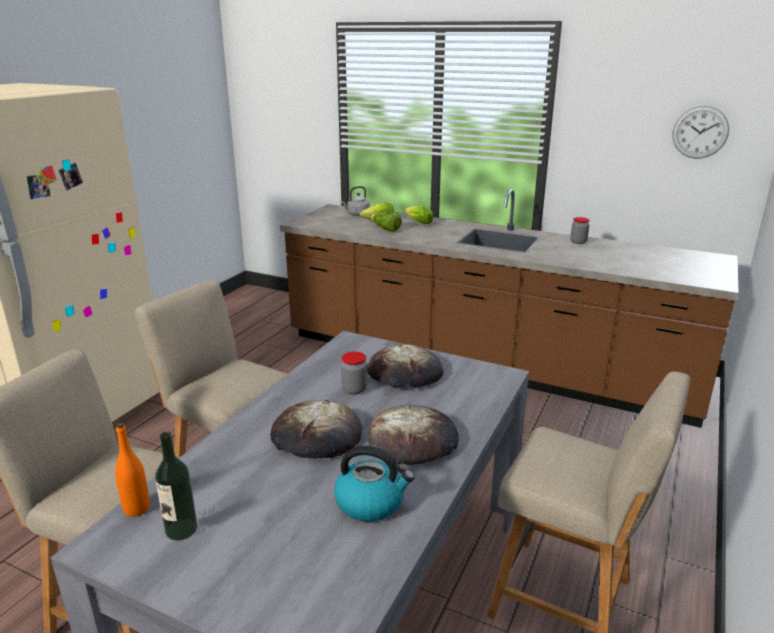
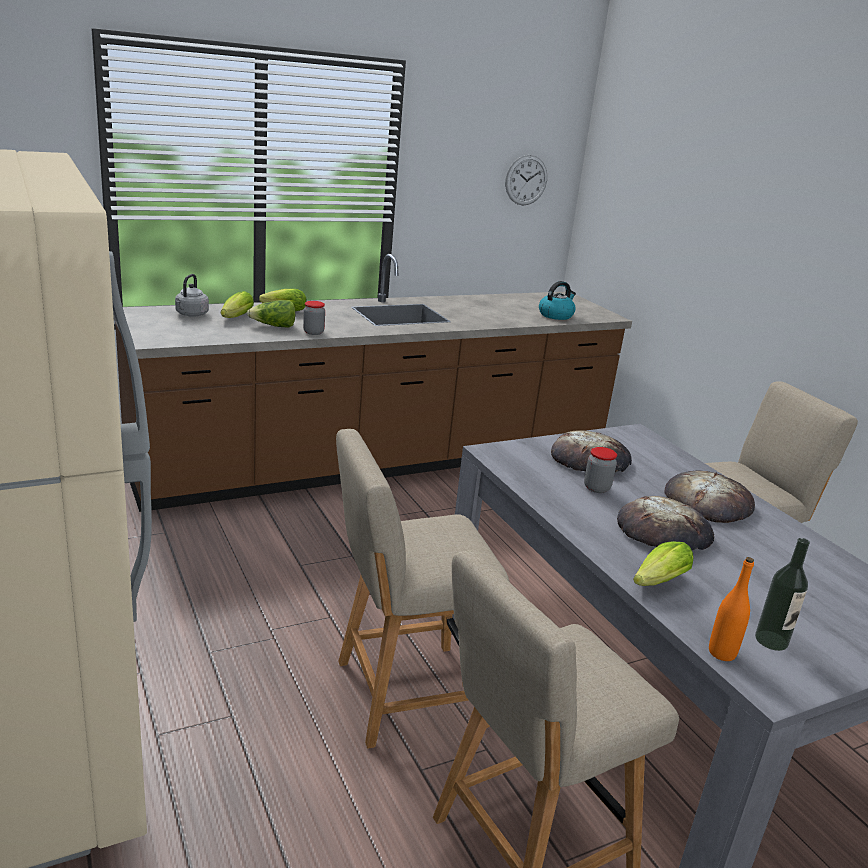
camera: 55 degrees left, 0 degrees up
(221, 454) = (656, 583): none -> lettuce
(371, 502) = (786, 550): kettle -> kettle (556, 315)
(578, 242) = (460, 302): jar -> jar (313, 332)

